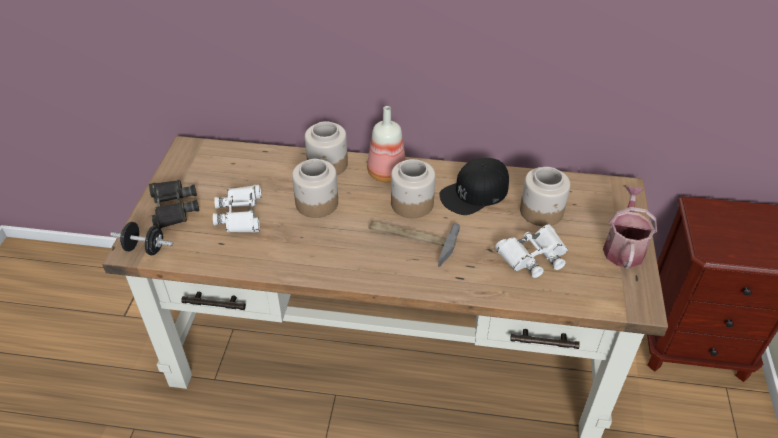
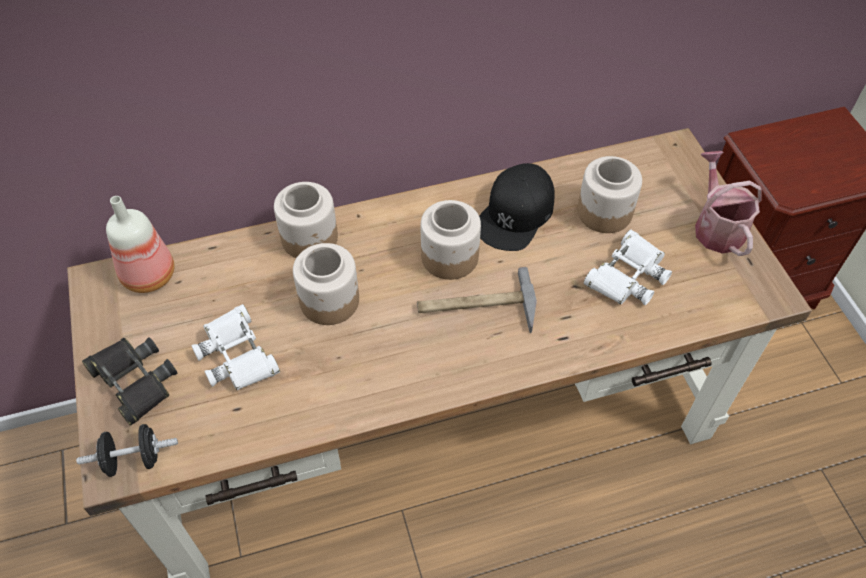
camera: 25 degrees left, 10 degrees up
(385, 174) = (392, 226): bottle -> bottle (148, 277)

